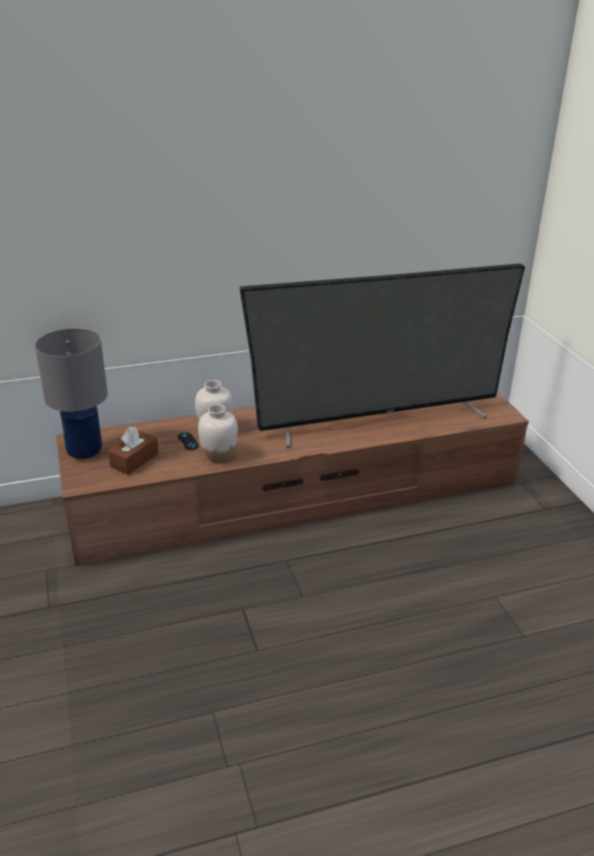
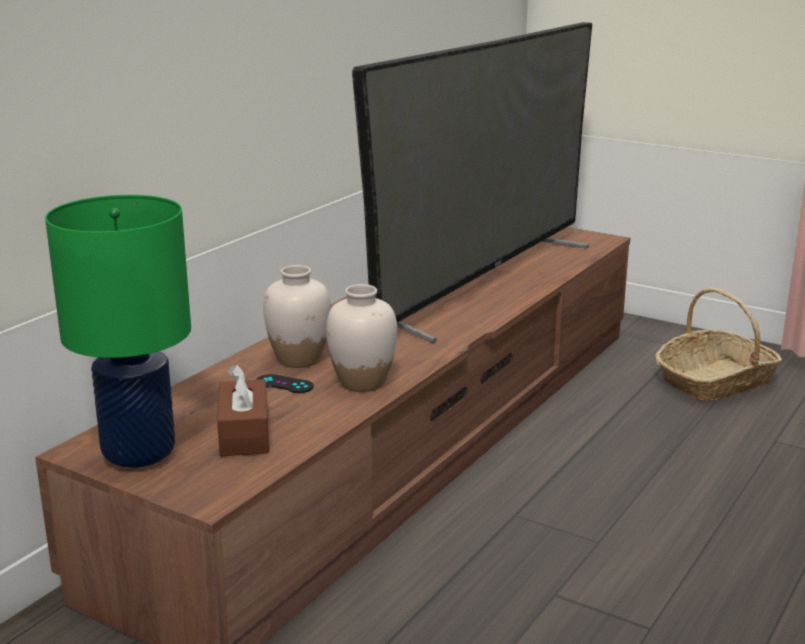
camera: 40 degrees left, 10 degrees down
(85, 452) = (138, 456): grey table lamp -> green table lamp
(525, 541) = (715, 381): none -> basket

